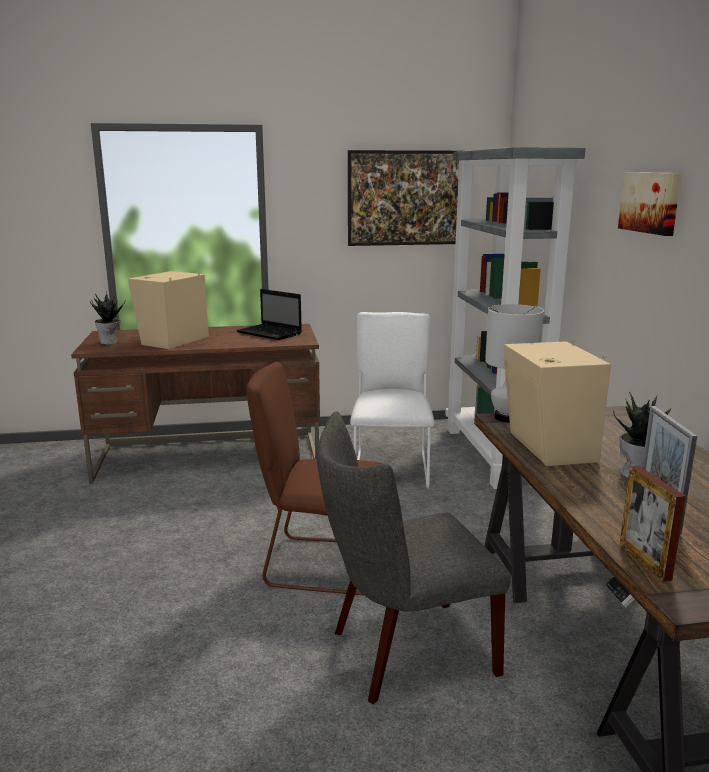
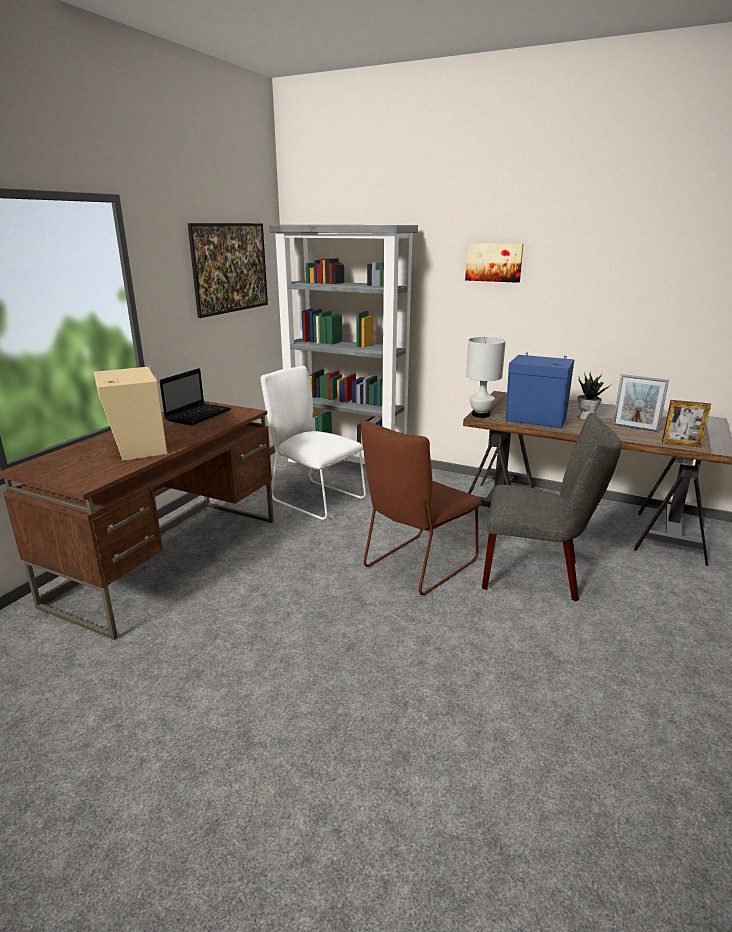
camera: 55 degrees left, 5 degrees up
(110, 342) = (78, 471): potted plant -> none
(270, 333) = (199, 415): laptop -> laptop turned 45 degrees counterclockwise
(403, 653) = (537, 574): grey chair -> grey chair turned 90 degrees counterclockwise
(548, 448) = (536, 420): beige speaker -> blue speaker

